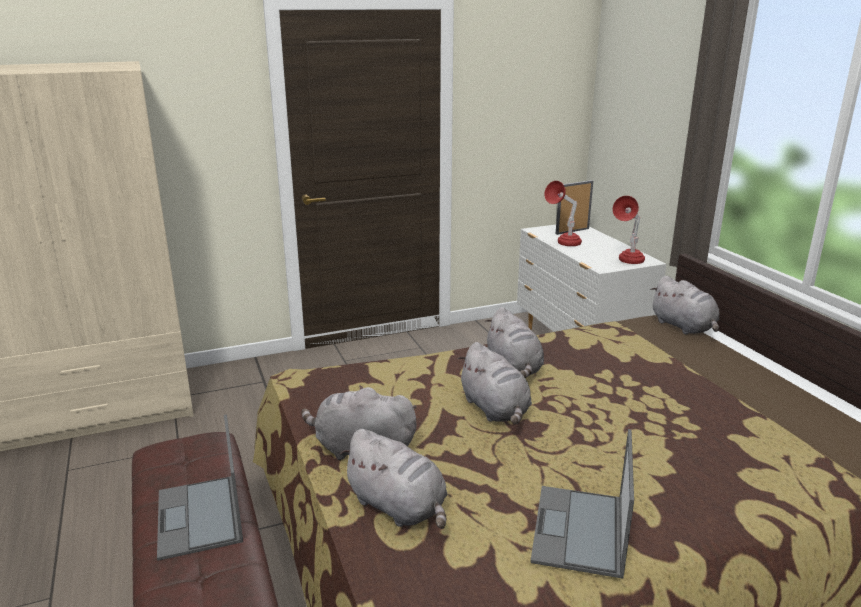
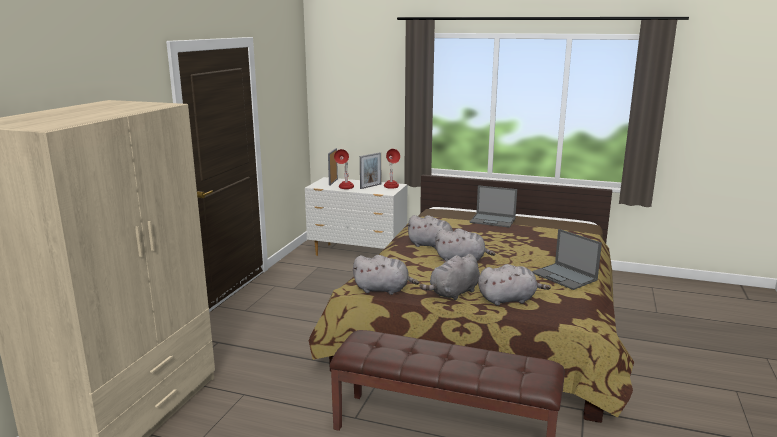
camera: 50 degrees left, 5 degrees down
(200, 517) = (436, 353): laptop -> laptop (493, 220)
(604, 251) = (370, 186): none -> picture frame
(684, 327) = (446, 210): grey plush toy -> grey plush toy (383, 290)

